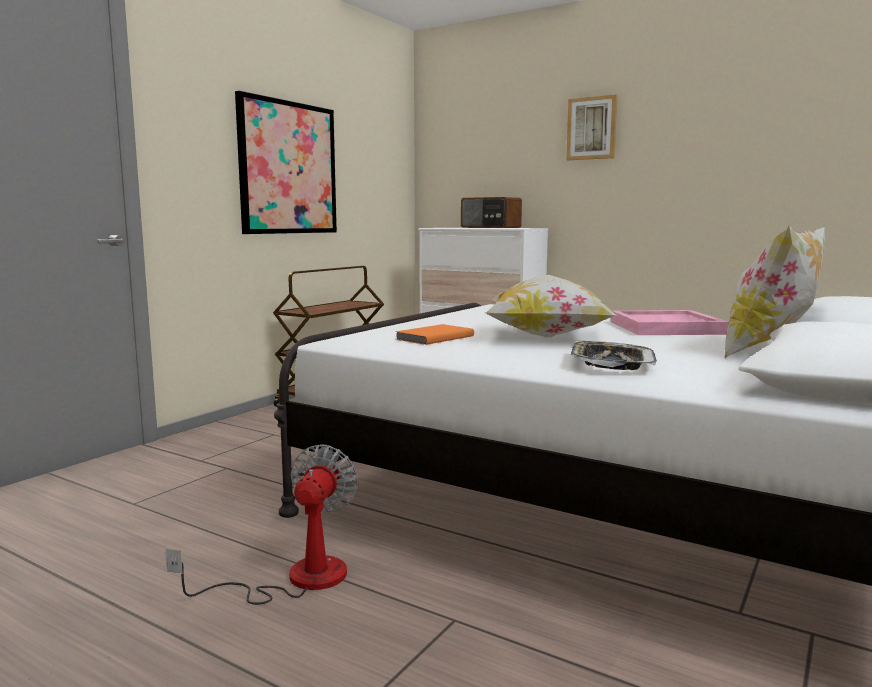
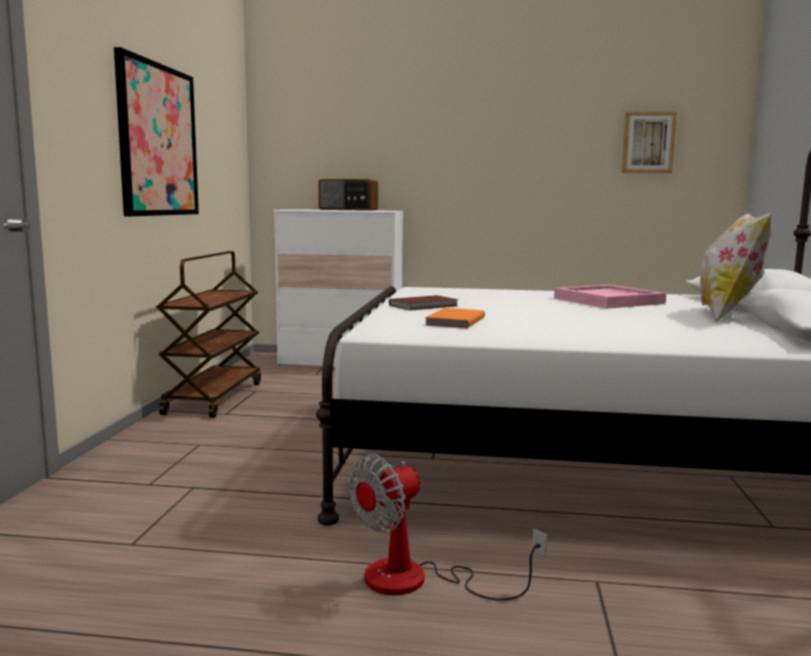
camera: 25 degrees left, 0 degrees up
(295, 579) = (418, 581): fan -> fan turned 120 degrees counterclockwise
(451, 322) = (425, 306): none -> brown book
(547, 337) = (544, 314): pillow -> none
(592, 128) = (444, 116): picture -> picture (648, 143)
(611, 363) = (655, 332): tray -> none

